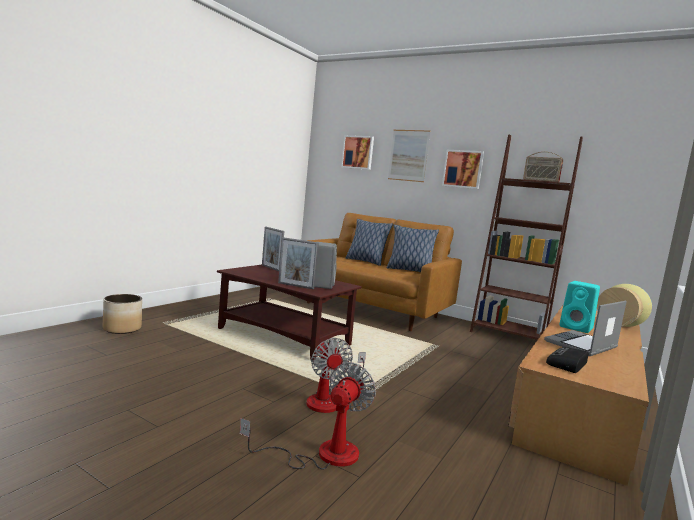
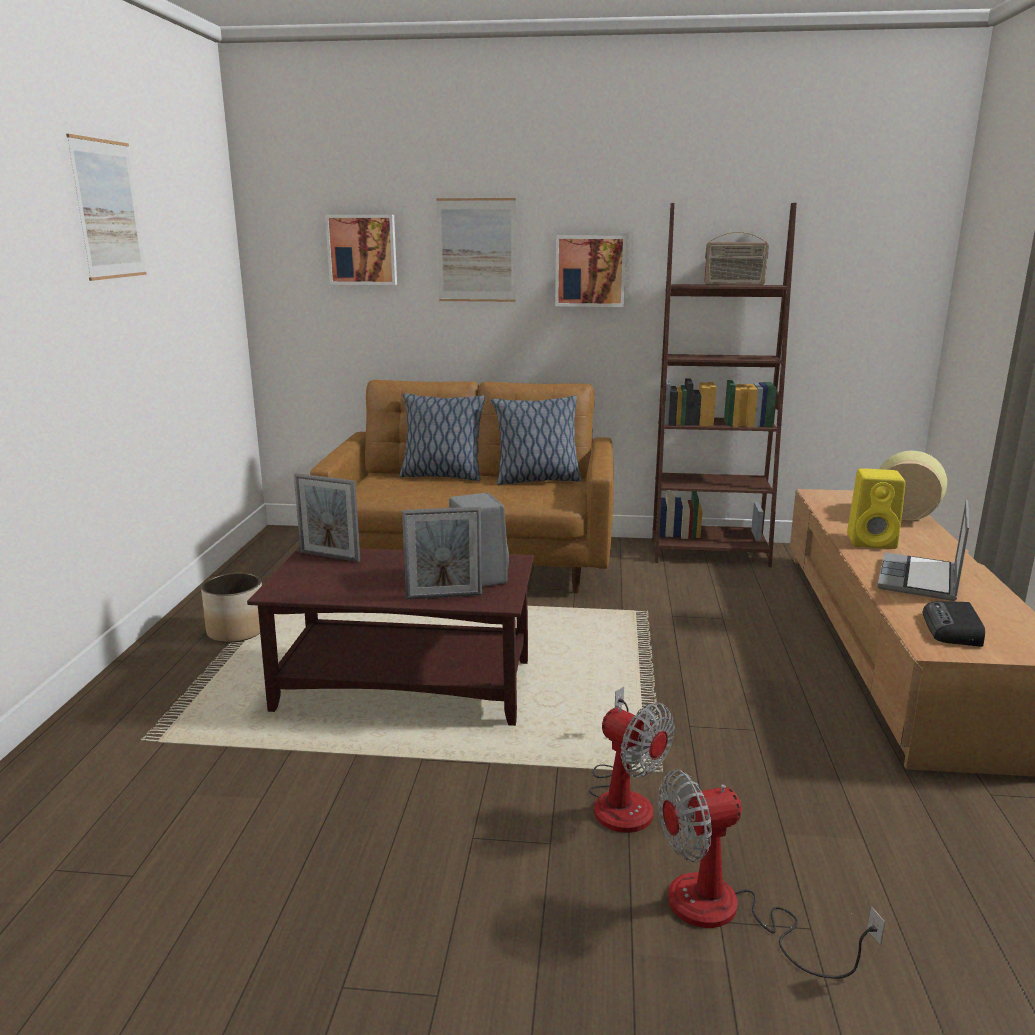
camera: 25 degrees left, 10 degrees up
(122, 328) = (77, 791): planter -> planter (237, 631)
(233, 113) = (108, 209): none -> picture
(322, 454) = (727, 914): fan -> fan turned 105 degrees counterclockwise
(577, 328) = (873, 541): turquoise speaker -> yellow speaker

